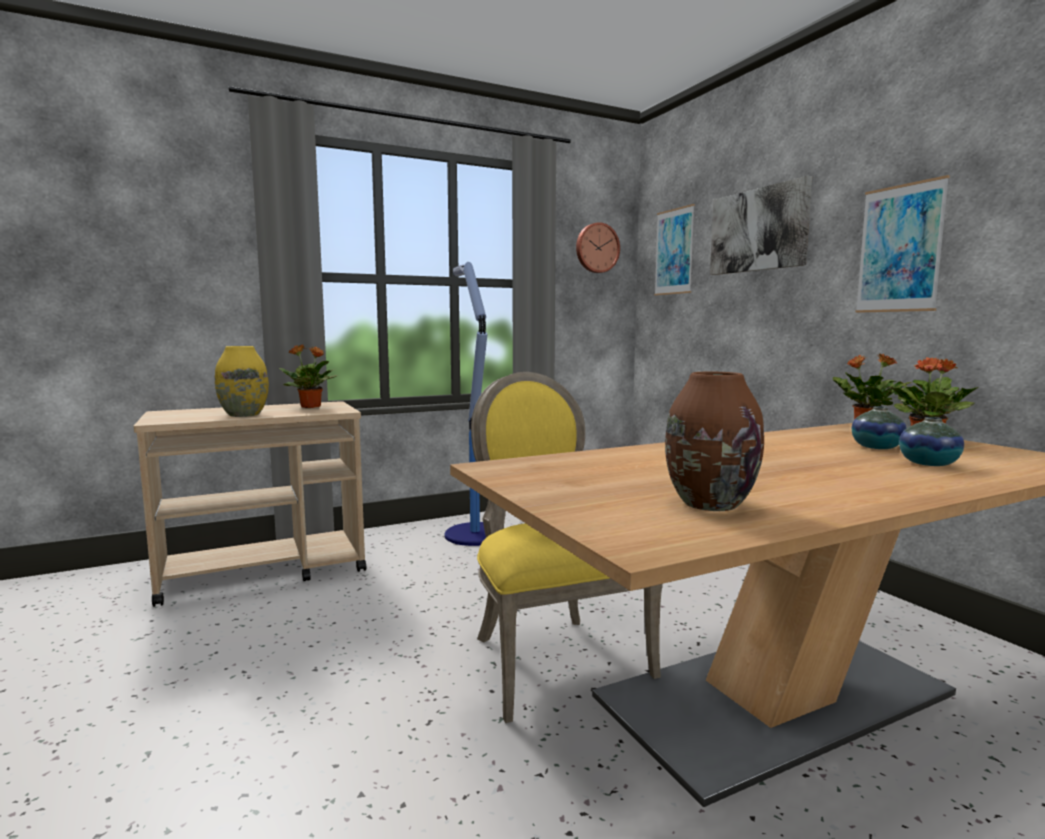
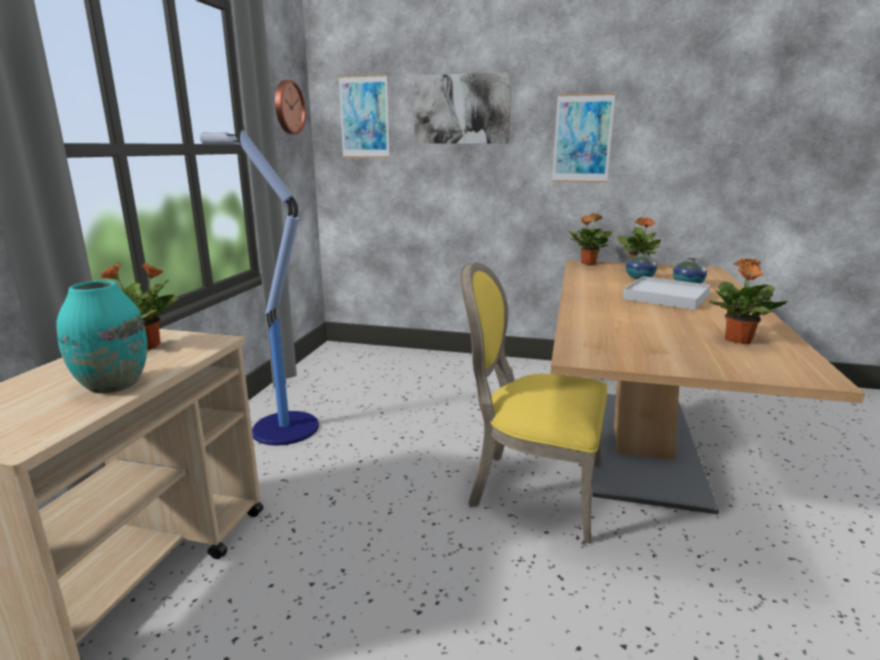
camera: 50 degrees left, 10 degrees up
(243, 415) = (113, 385): yellow vase -> turquoise vase
(710, 503) = (737, 340): brown vase -> potted plant
(821, 463) = (666, 297): none -> white tray

